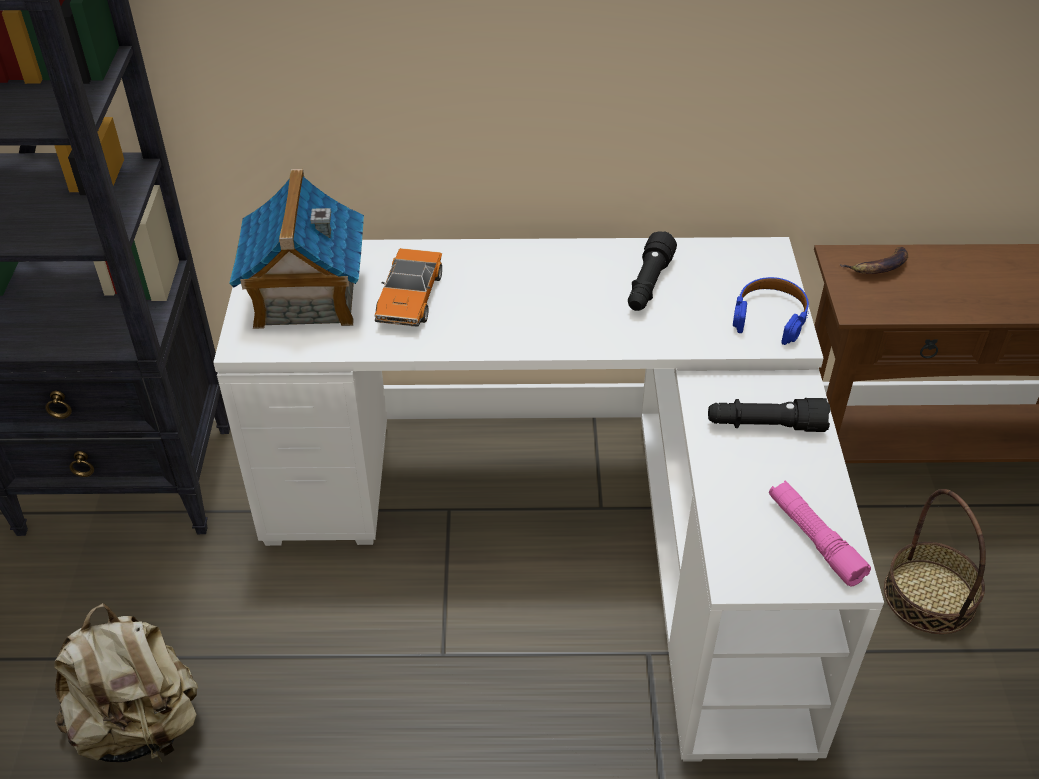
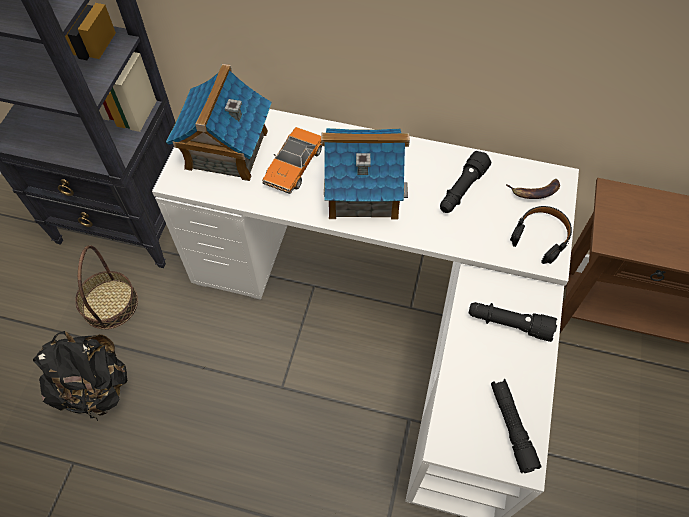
camera: 15 degrees right, 15 degrees up
(140, 725) = (95, 388): beige backpack -> black backpack
(515, 308) = (362, 190): none -> toy house
(770, 316) = (541, 236): blue headphones -> black headphones
(814, 539) = (511, 427): pink flashlight -> black flashlight
(878, 267) = (639, 207): banana -> banana (534, 192)
(929, 596) = (609, 426): basket -> basket (110, 304)

